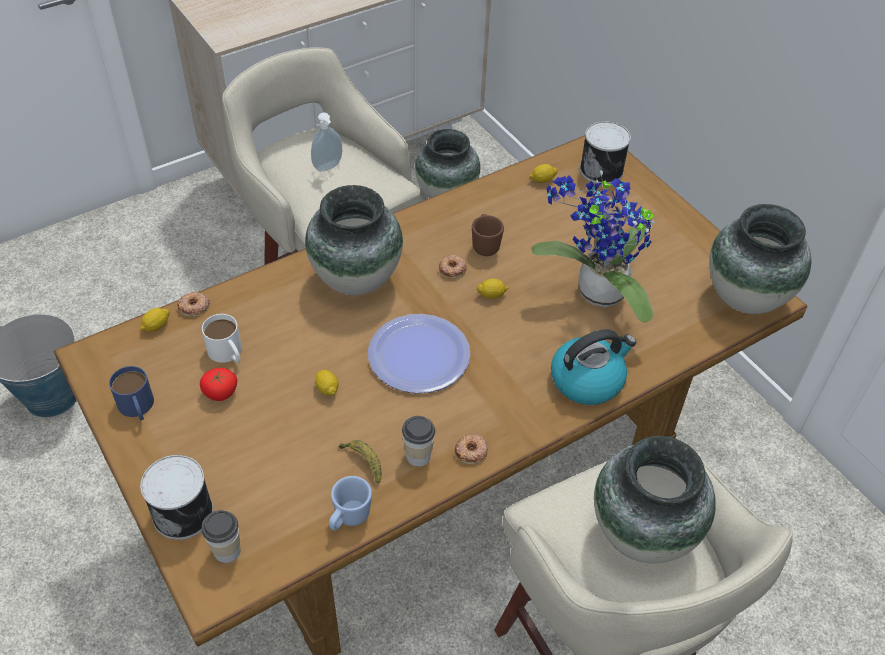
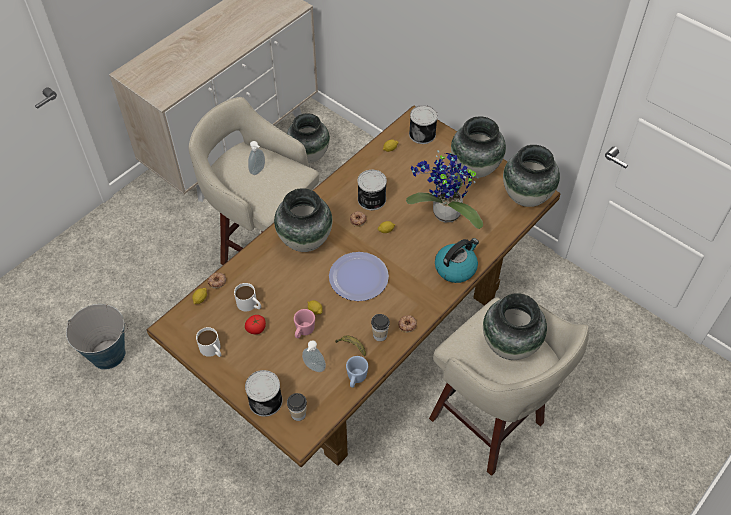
camera: 15 degrees left, 5 degrees up
(137, 408) = (212, 350): blue mug -> white mug
(285, 481) = (313, 368): none -> soap dispenser
(294, 417) = (303, 331): none -> pink mug
(485, 245) = (371, 200): brown mug -> can
(670, 236) = (474, 168): none -> vase

